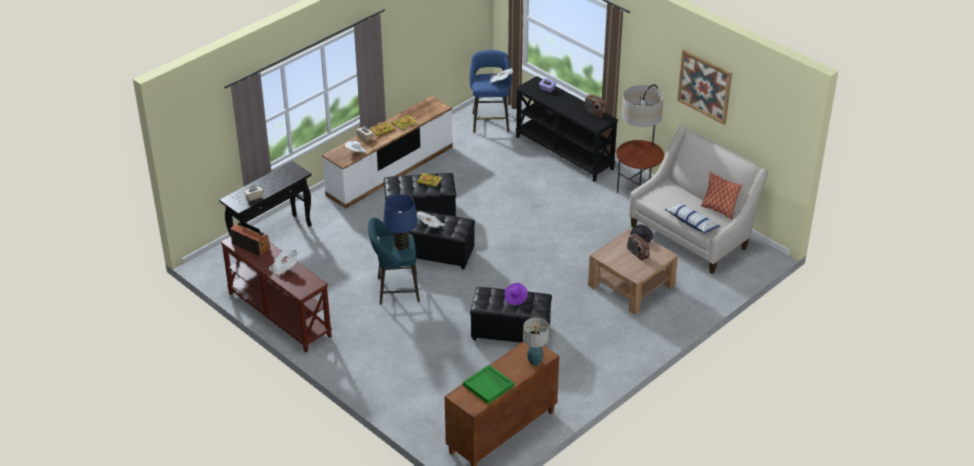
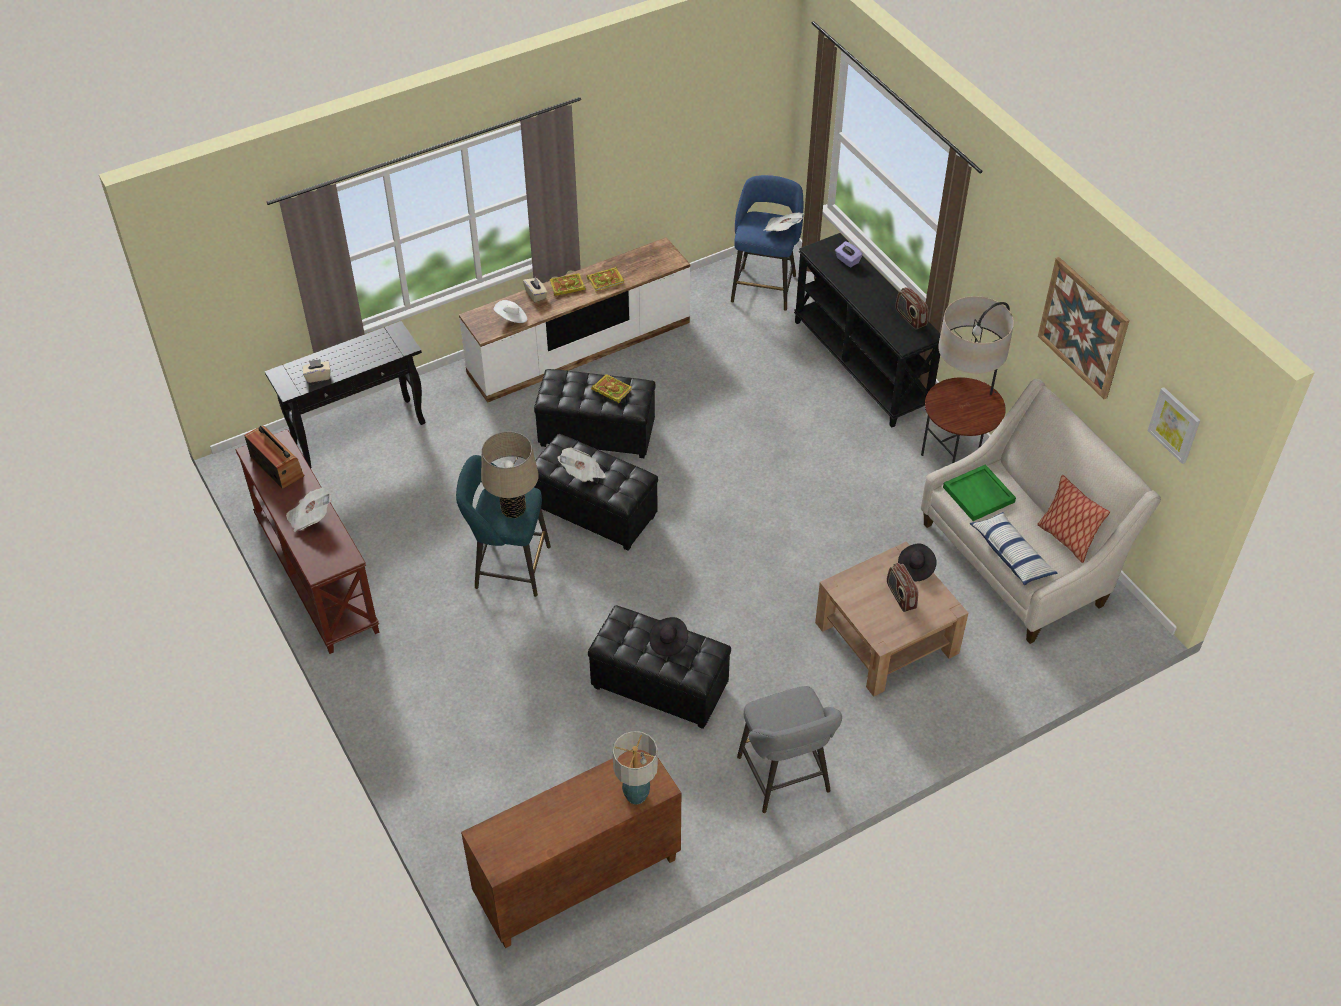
camera: 15 degrees right, 10 degrees up
(401, 246) = (513, 509): blue table lamp -> beige table lamp
(489, 385) = (541, 828): green tray -> green tray (979, 495)
(515, 298) = (668, 642): purple hat -> black hat
(600, 362) = (785, 779): none -> grey stool
(768, 125) = (1175, 424): none -> picture

